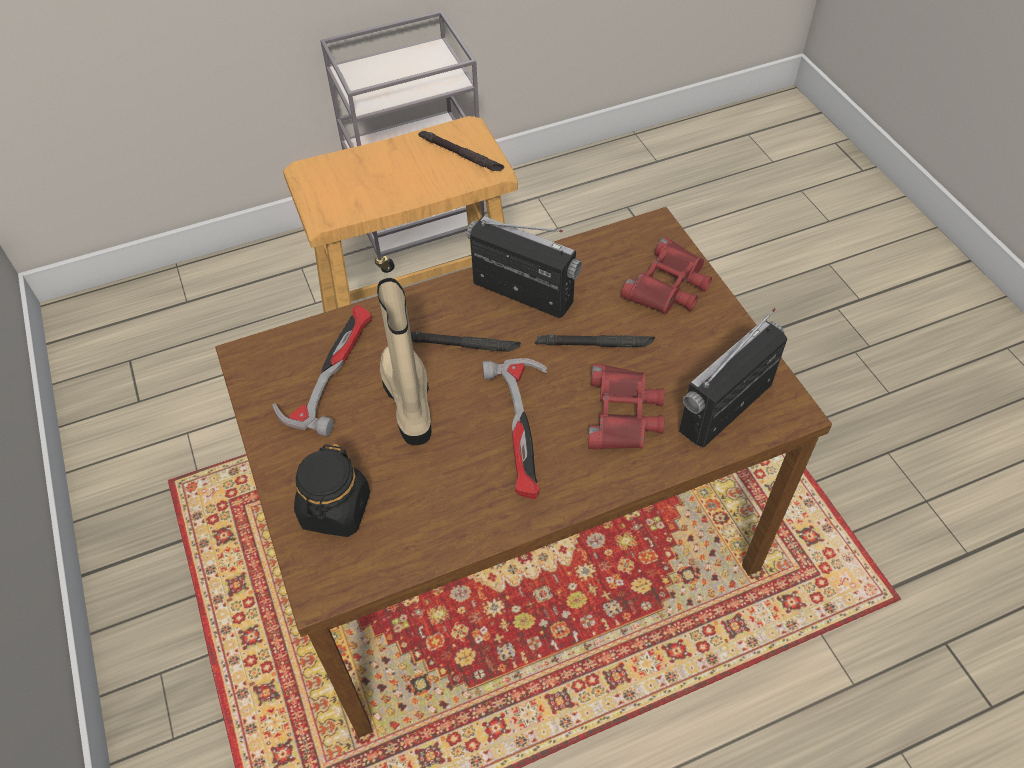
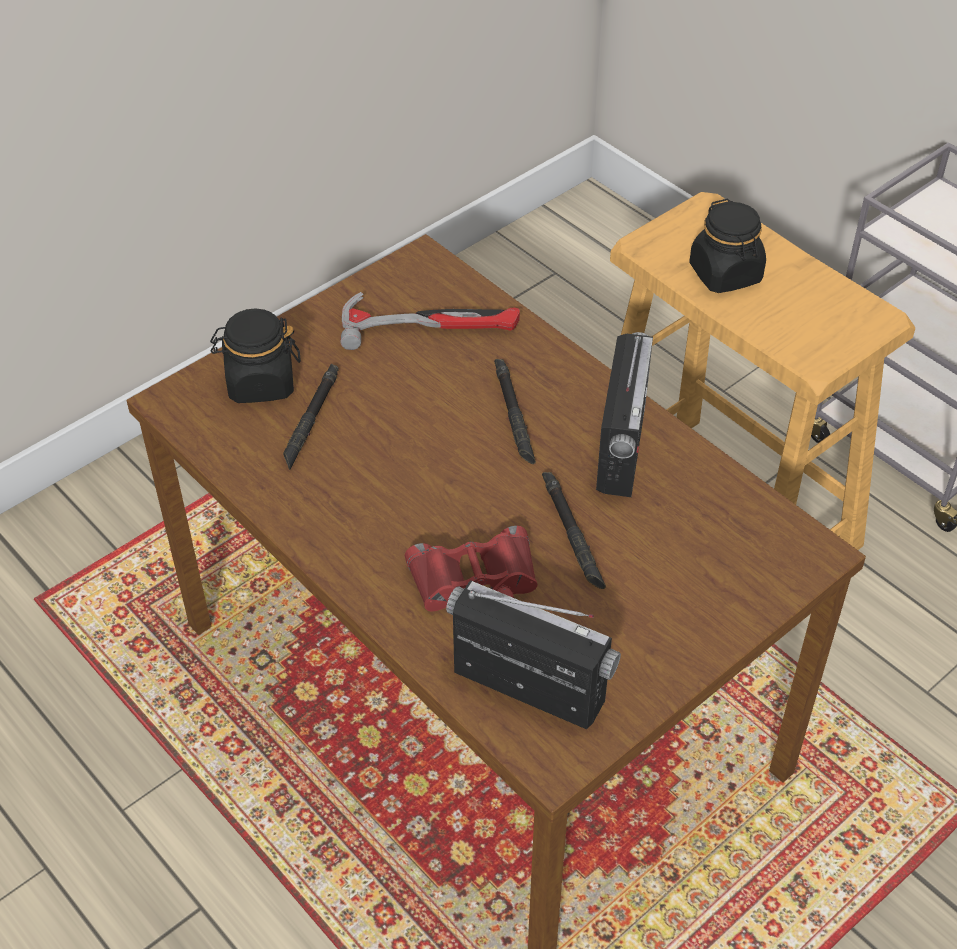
camera: 70 degrees right, 5 degrees down
(381, 184) = (725, 274): none -> black jar
(409, 401) = (415, 396): beige boot -> none
(460, 154) = (824, 325): black flashlight -> black flashlight (311, 420)
(523, 429) = (415, 499): hammer -> none
(669, 286) = (711, 588): red binoculars -> none

